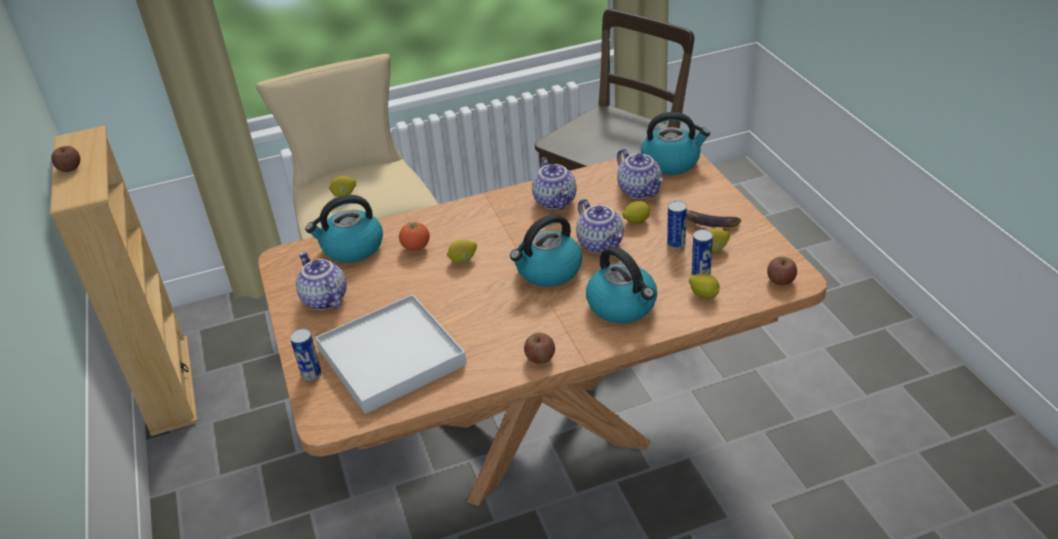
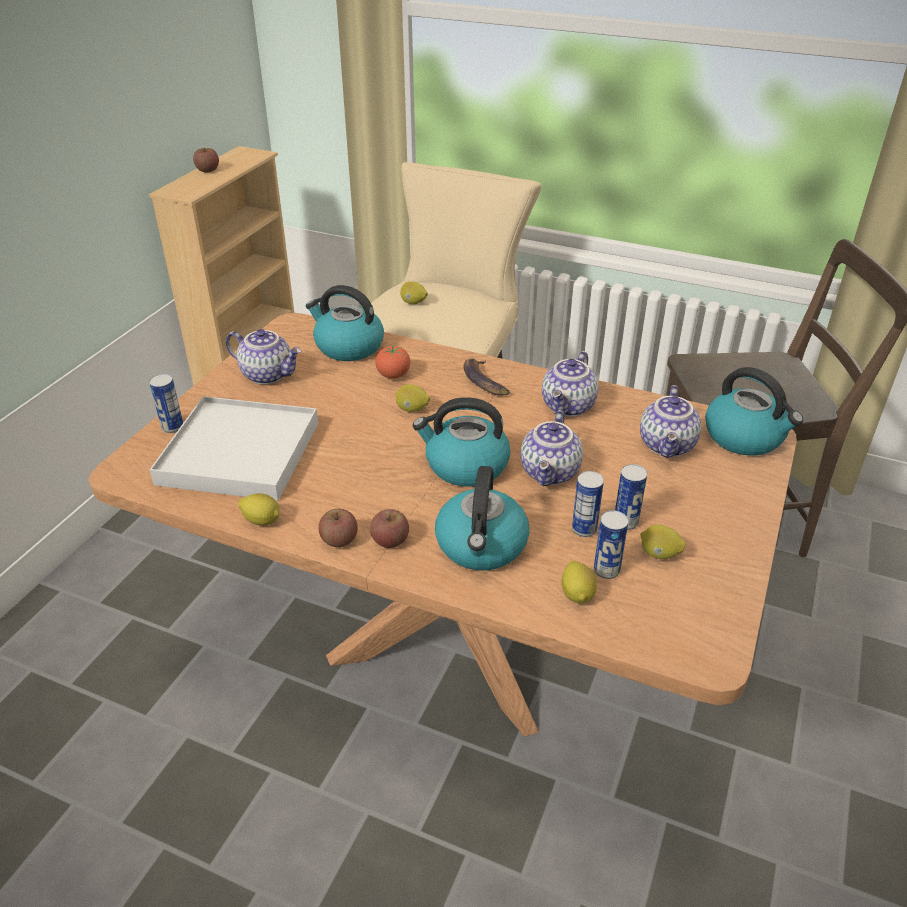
camera: 40 degrees right, 0 degrees up
(323, 299) = (268, 374): teapot -> teapot turned 105 degrees clockwise
(636, 221) = (618, 473): lemon -> lemon (262, 520)
(661, 261) = (584, 529): none -> can
(709, 223) = (695, 523): banana -> banana (483, 381)
(781, 280) = (687, 641): apple -> apple (390, 540)

